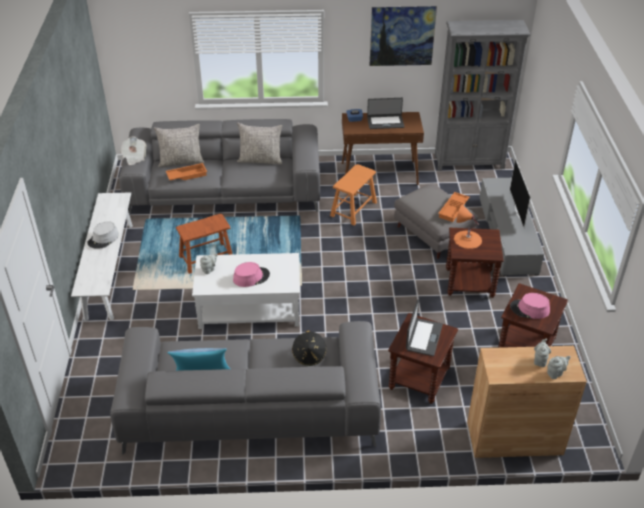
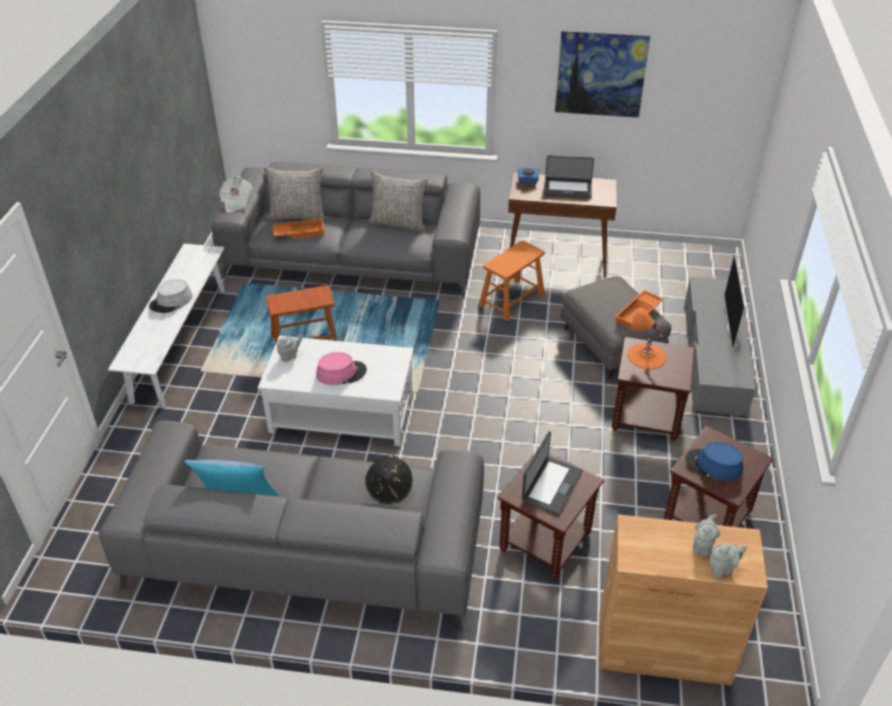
camera: 10 degrees right, 0 degrees up
(469, 162) = (681, 255): grey bookcase -> none
(529, 309) = (713, 465): pink hat -> blue hat

